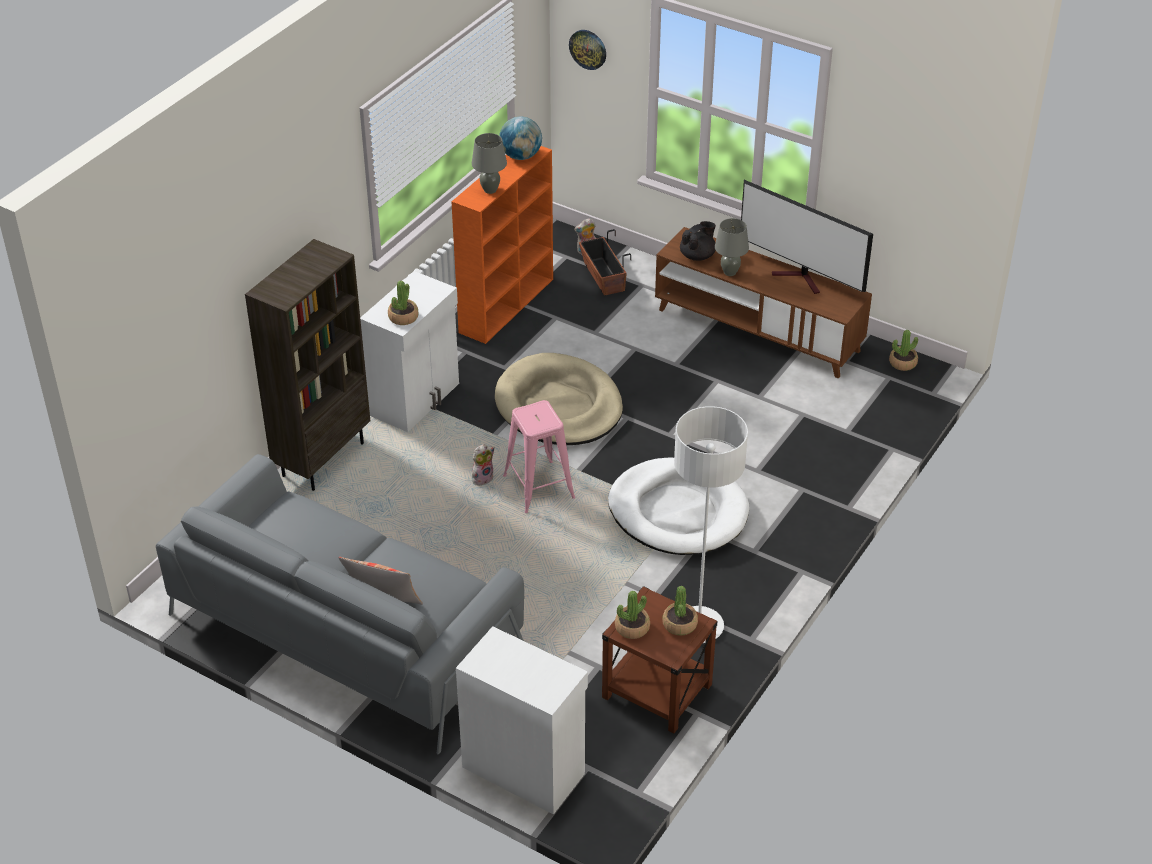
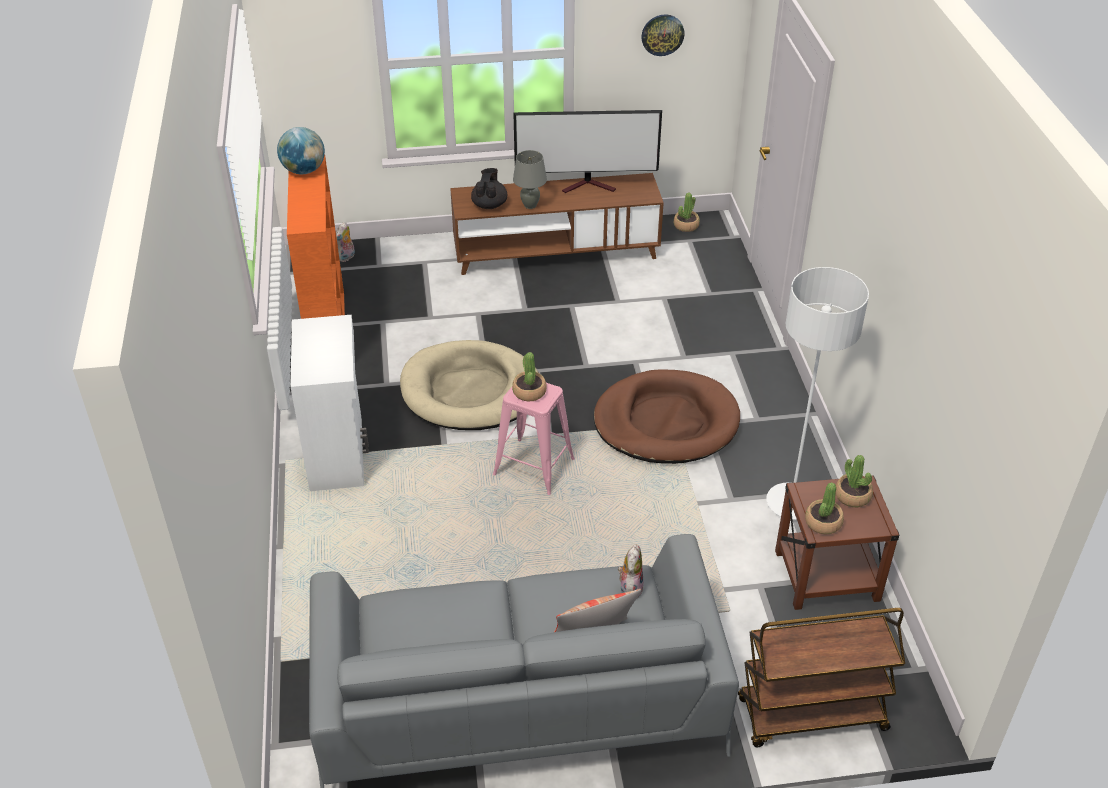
camera: 40 degrees left, 0 degrees up
(322, 459) = (309, 556): brown bookcase -> none
(403, 317) = (333, 364): potted plant -> potted plant (529, 392)
(482, 478) = (477, 487): plush toy -> plush toy (630, 588)
(490, 190) = (311, 209): grey table lamp -> none
(523, 768) = (811, 715): white cabinet -> brown cart
(588, 49) = (300, 47): wall clock -> wall clock (662, 34)
(603, 277) = (384, 271): planter -> none
(678, 512) = (666, 422): white dog bed -> brown dog bed

